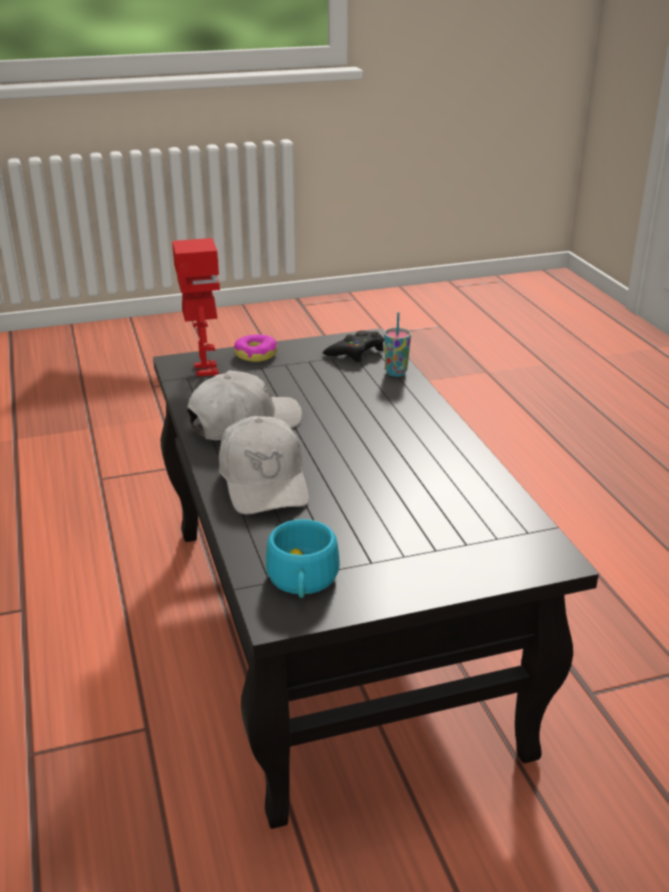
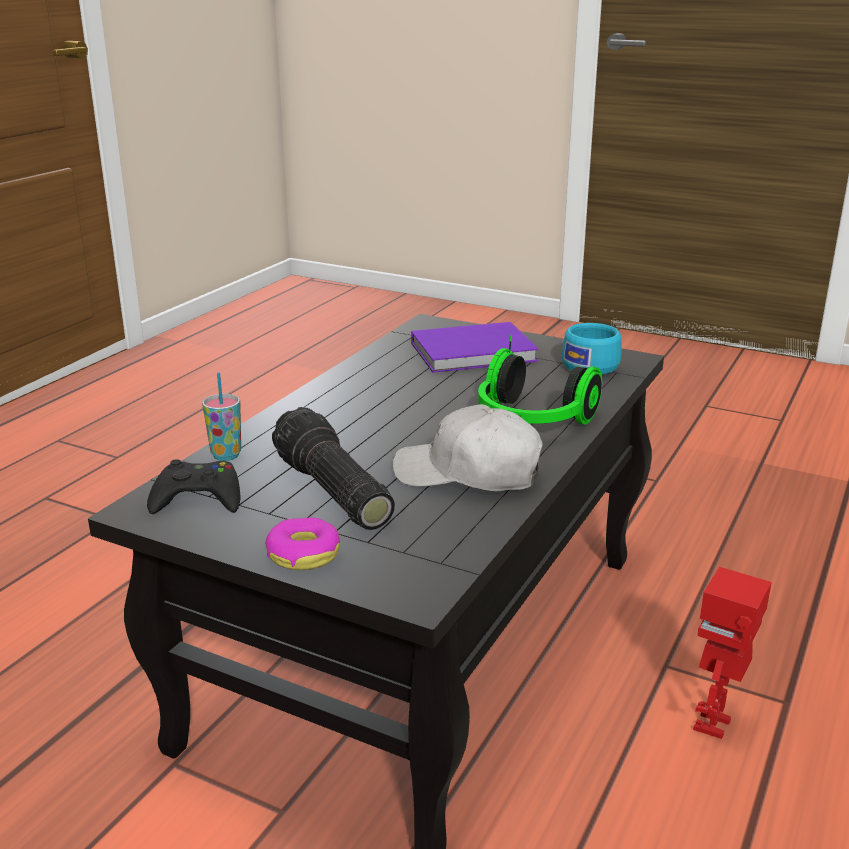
camera: 135 degrees left, 5 degrees down
(204, 370) = (404, 562): toy robot -> toy robot (714, 725)
(264, 481) = (531, 421): white cap -> headphones
(300, 381) = (330, 492): none -> flashlight
(430, 537) = (476, 352): none -> purple book

